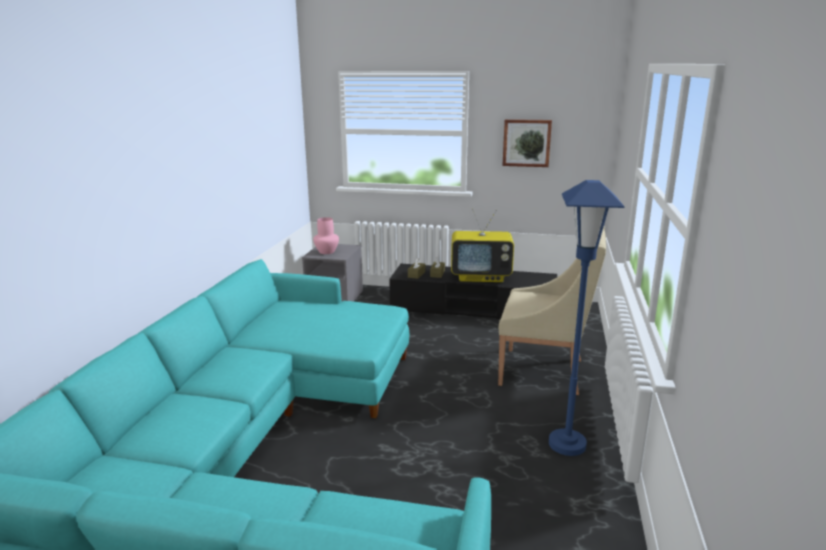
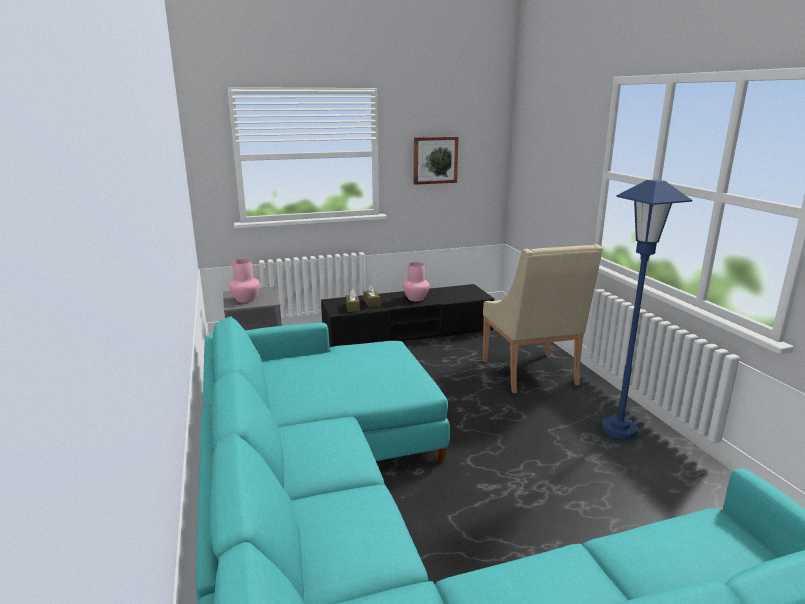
camera: 30 degrees left, 0 degrees up
(481, 277) = (416, 298): television -> pink vase
(545, 372) = (531, 374): beige armchair -> beige armchair turned 90 degrees clockwise

